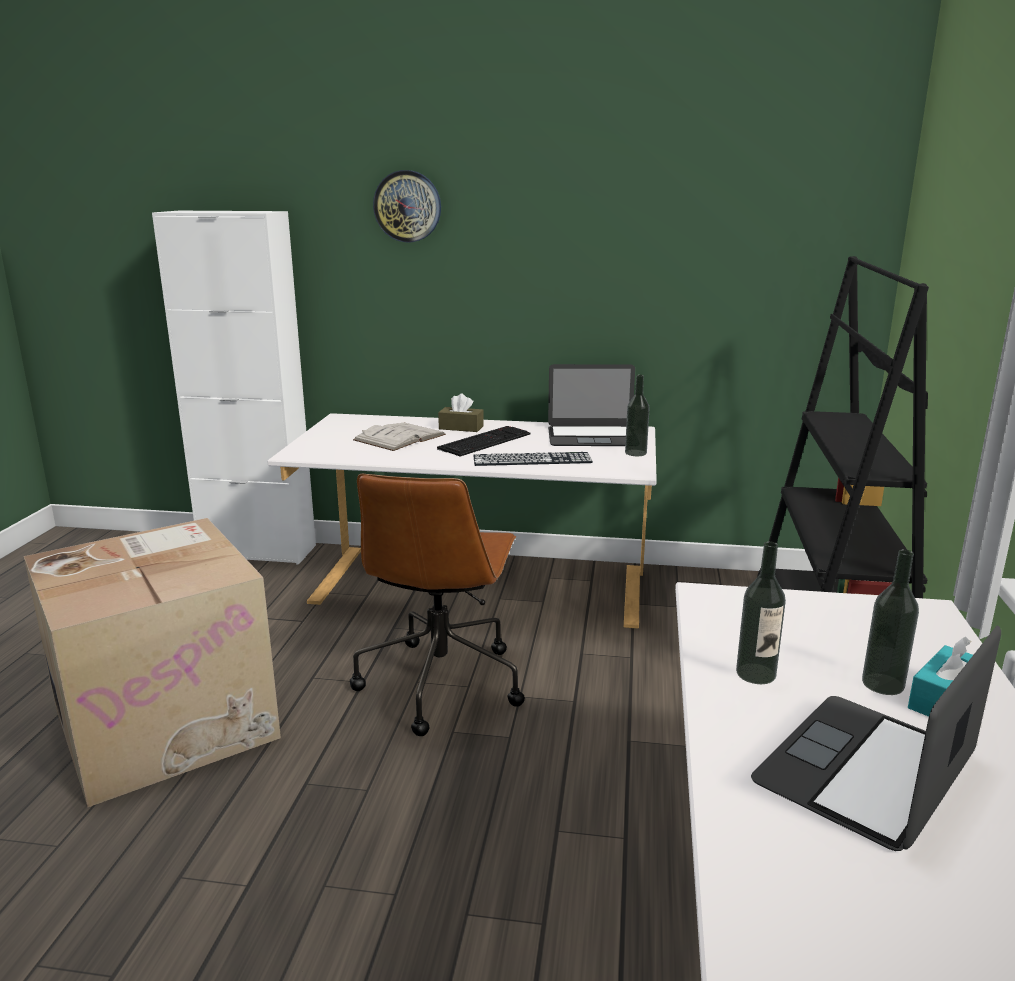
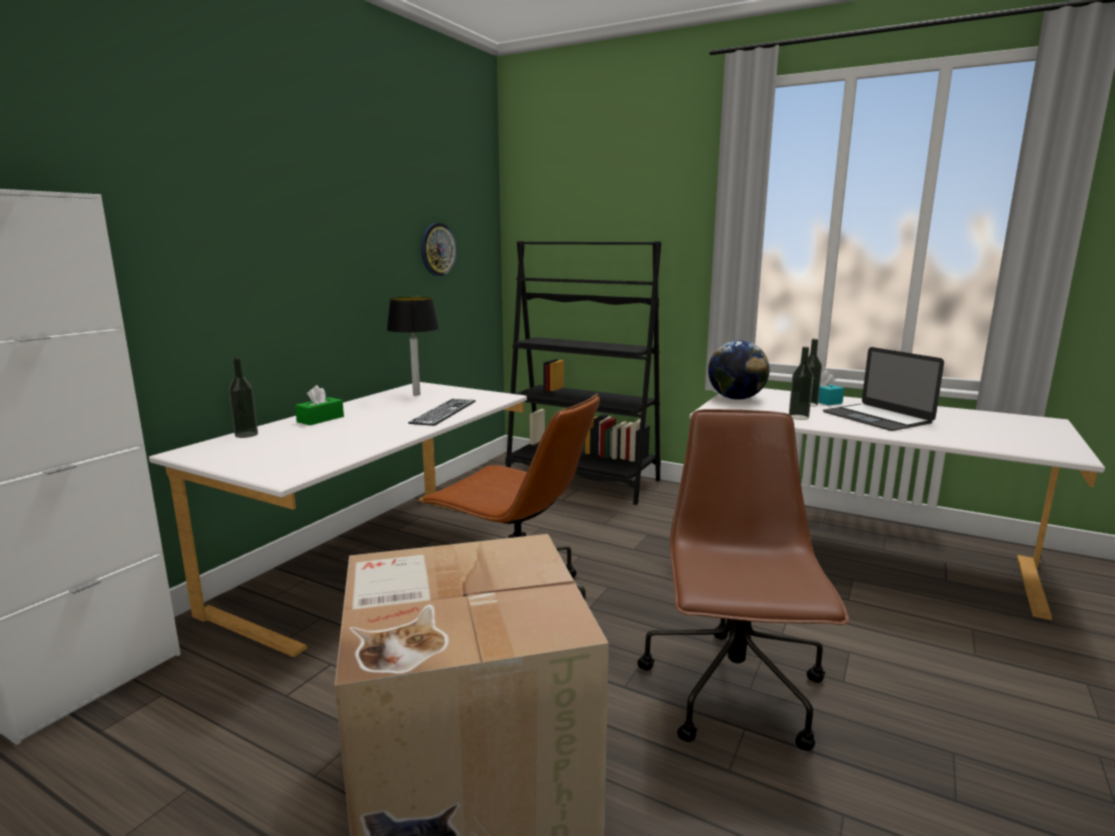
camera: 70 degrees left, 5 degrees down
(312, 871) = (734, 693): none -> brown office chair
(399, 437) = (308, 438): white book -> none
(407, 206) = (210, 198): wall clock -> wall clock (437, 249)
(461, 427) = (320, 419): brown tissue box -> green tissue box
(484, 441) = (374, 417): keyboard -> none
(592, 436) = (416, 394): laptop -> table lamp
(635, 453) = (469, 391): bottle -> bottle (246, 434)
(831, 610) = (736, 398): none -> globe

